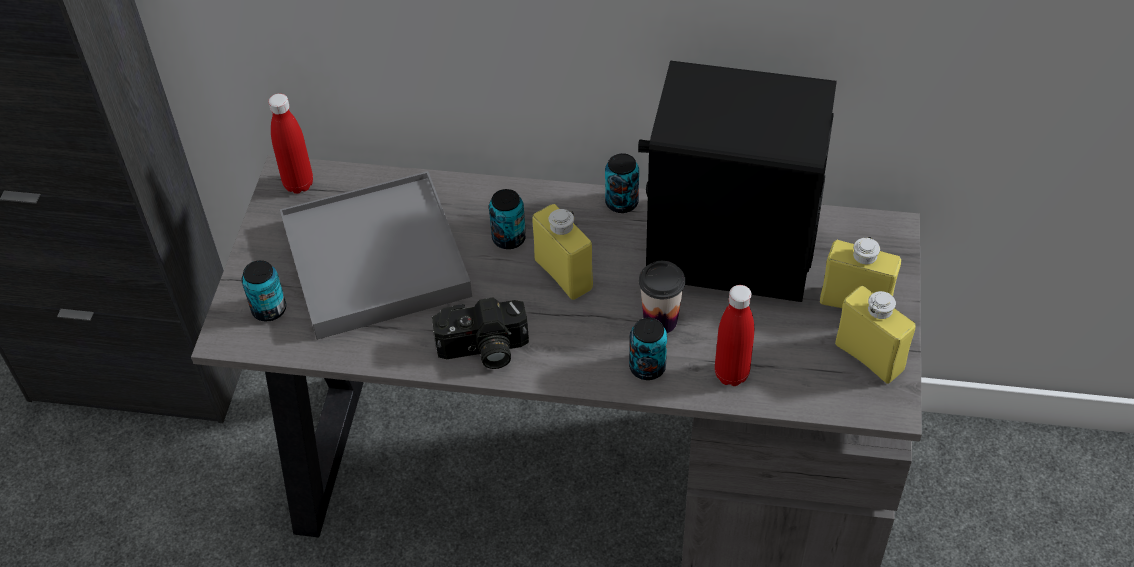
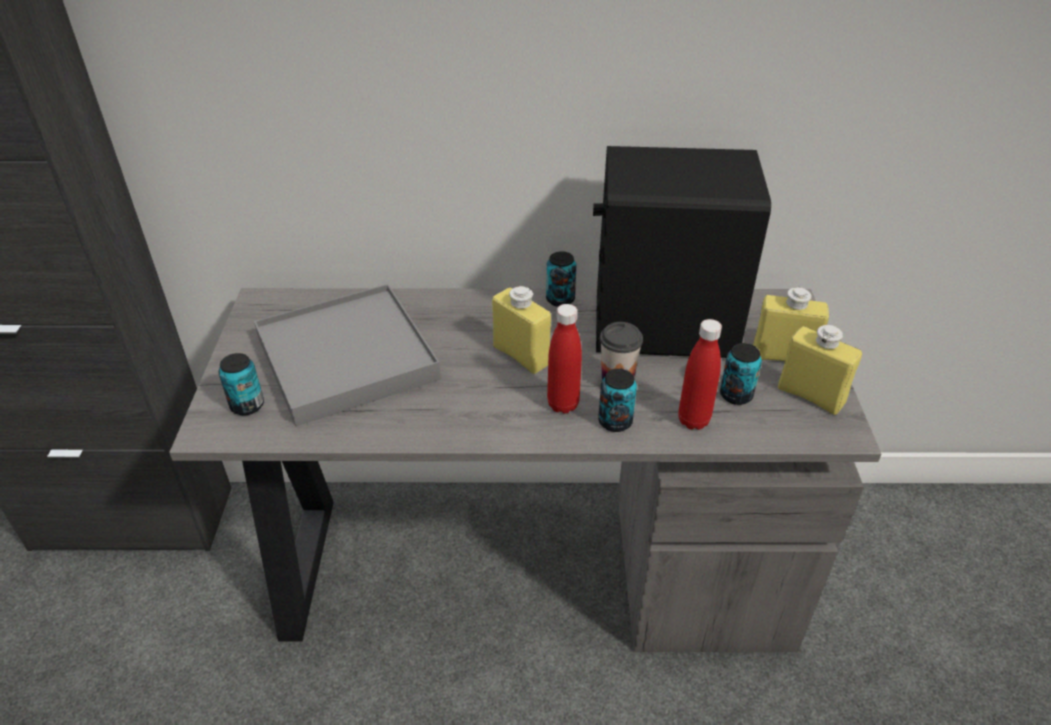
camera: 10 degrees left, 10 degrees down
(298, 184) = (270, 307): red bottle -> red bottle (563, 404)
(483, 350) = (458, 421): camera -> none
(509, 238) = (466, 332): can -> can (736, 395)

